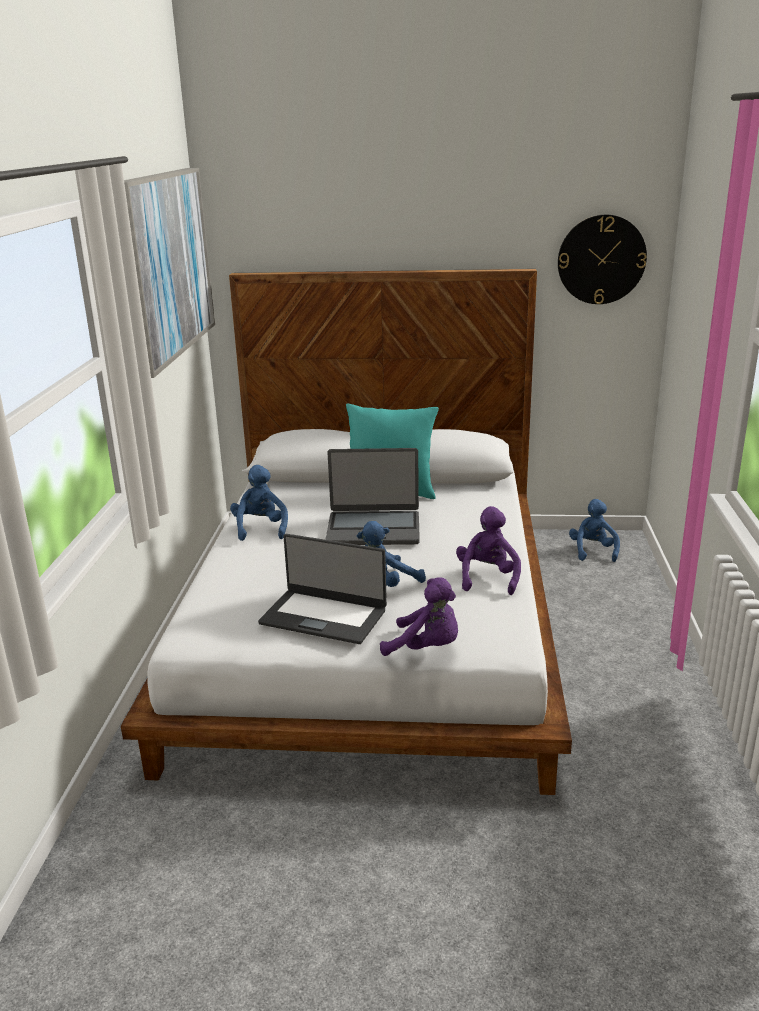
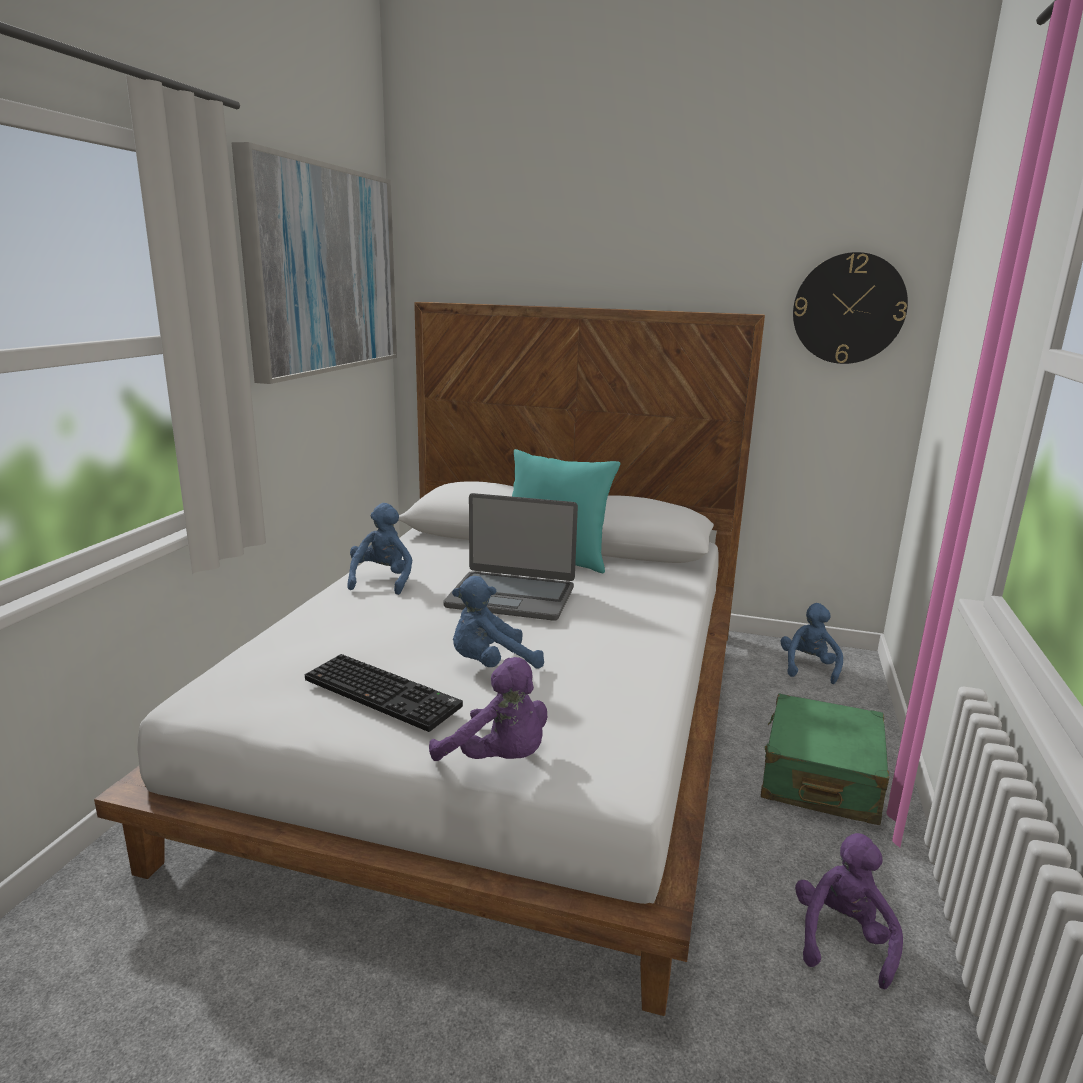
camera: 10 degrees right, 5 degrees down
(324, 616) = (385, 693): laptop -> keyboard
(488, 578) = (628, 675): purple plush toy -> purple plush toy (842, 938)
(619, 633) = (820, 777): none -> green suitcase

